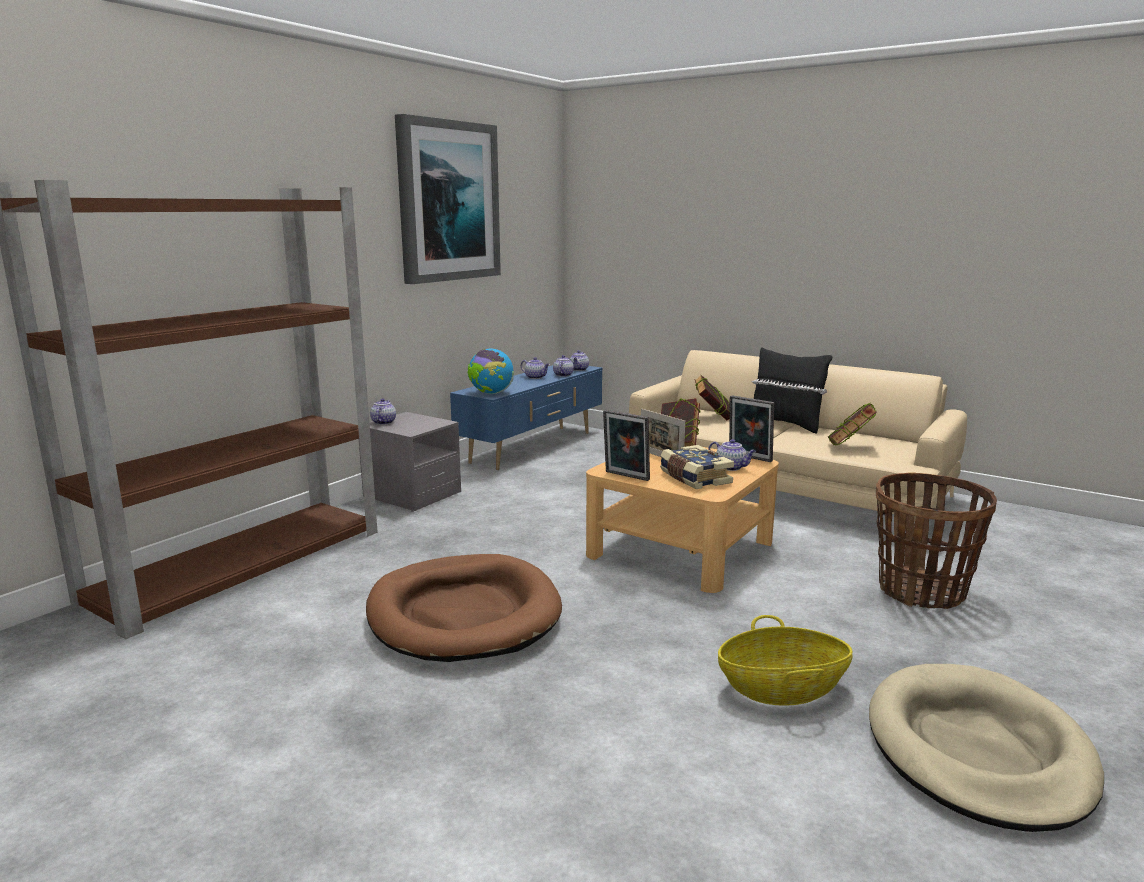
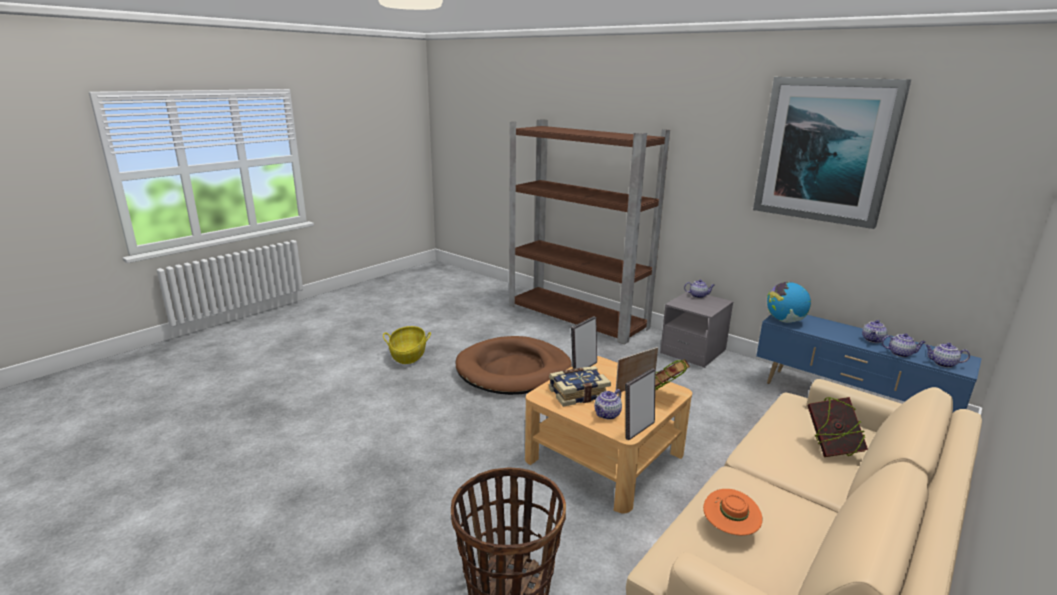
camera: 95 degrees right, 5 degrees up
(782, 688) = (399, 463): basket -> basket (408, 355)
(784, 424) = (833, 503): black pillow -> none
(849, 448) = (729, 529): book -> orange hat
(977, 751) = (301, 524): beige dog bed -> none

